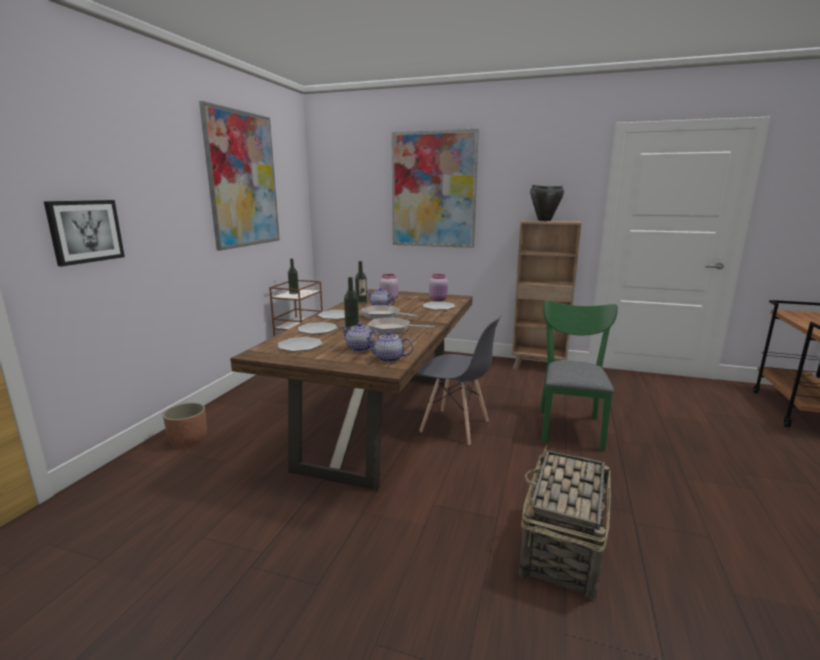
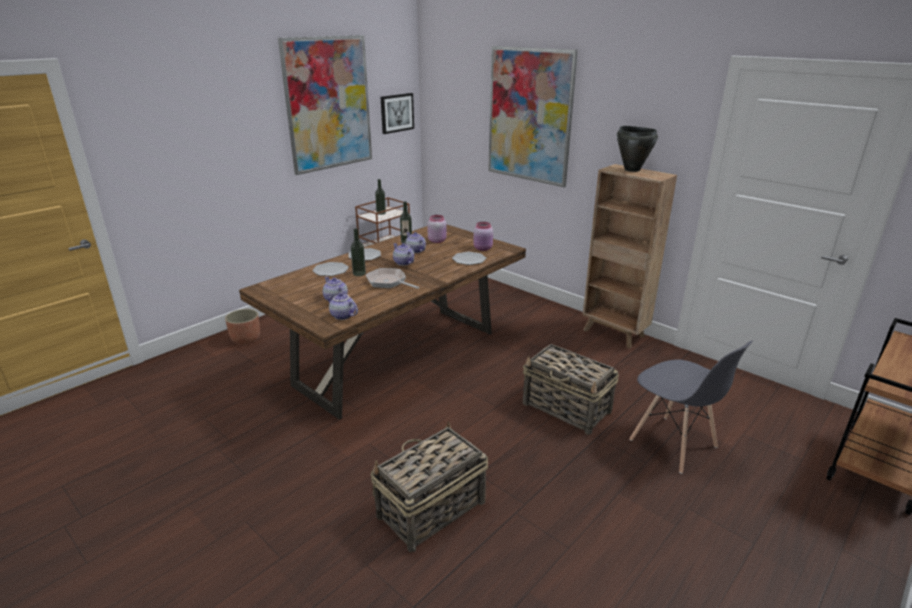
camera: 25 degrees right, 10 degrees up
(85, 231) = (166, 169): picture -> picture (396, 113)
(300, 346) = (297, 286): plate -> none
(383, 316) = (403, 263): frying pan -> teapot
(455, 426) = (456, 380): grey chair -> grey chair (673, 444)
(570, 425) = (567, 408): green chair -> basket

